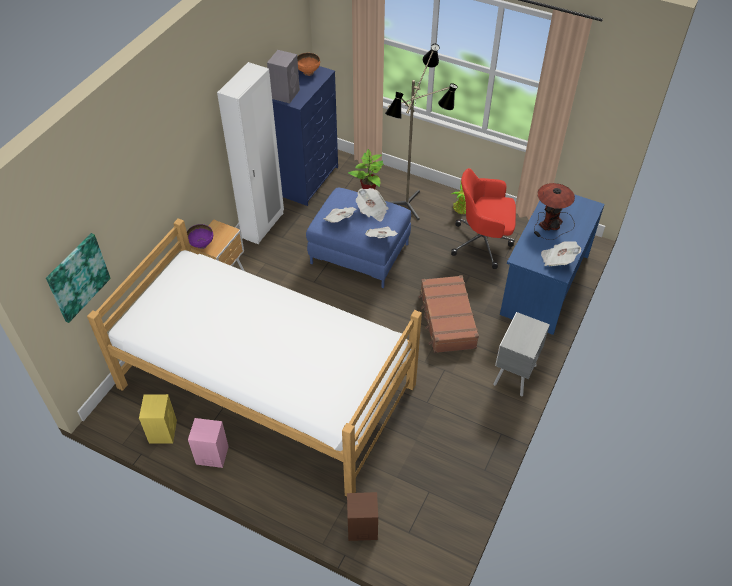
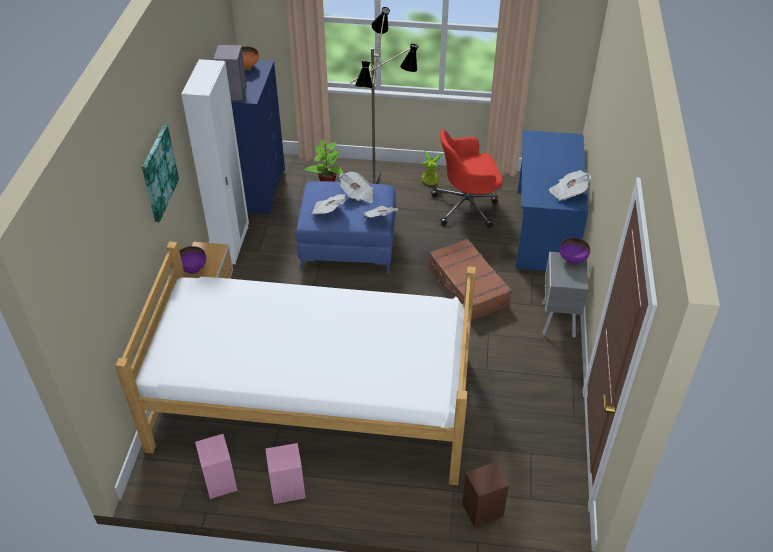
camera: 20 degrees left, 5 degrees down
(77, 277) = (101, 319): picture -> picture (158, 173)
(163, 430) = (220, 481): yellow speaker -> pink speaker
(533, 326) = (572, 260): none -> purple bowl
(551, 223) = (544, 162): table lamp -> none

